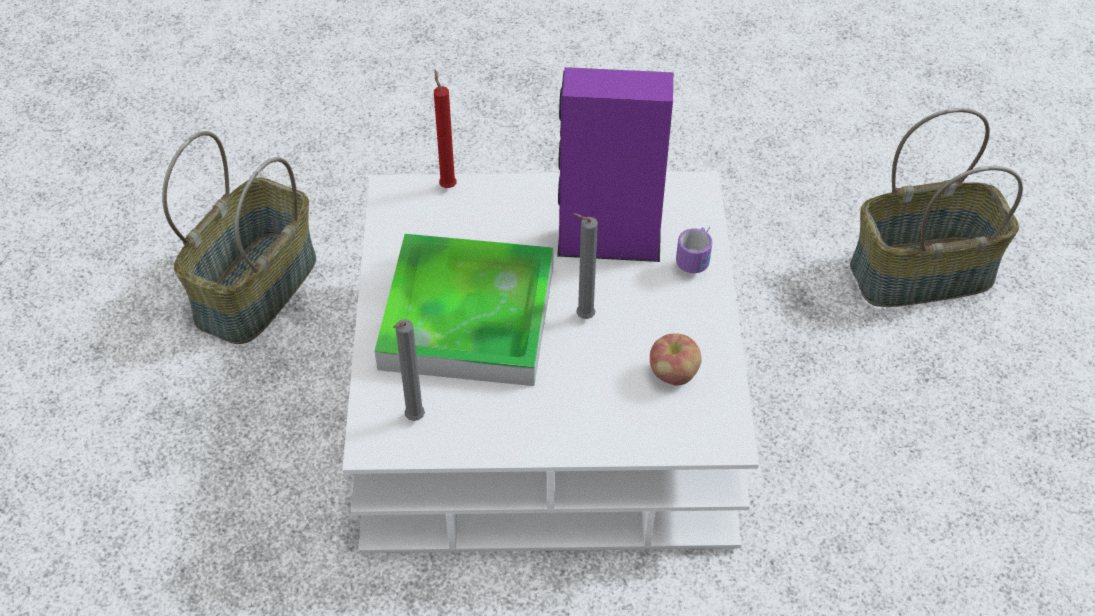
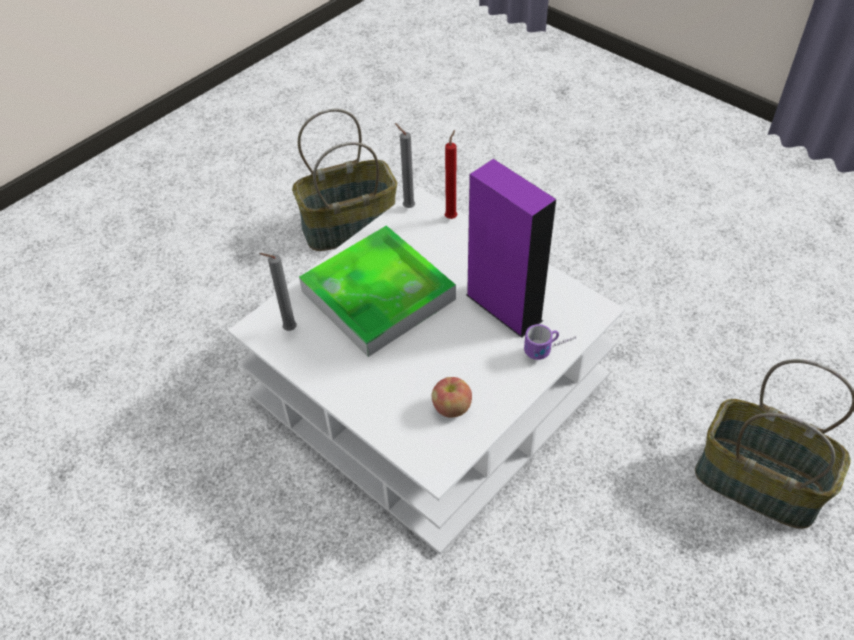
camera: 45 degrees right, 0 degrees up
(582, 317) = (438, 338): grey candle -> grey candle (407, 207)

